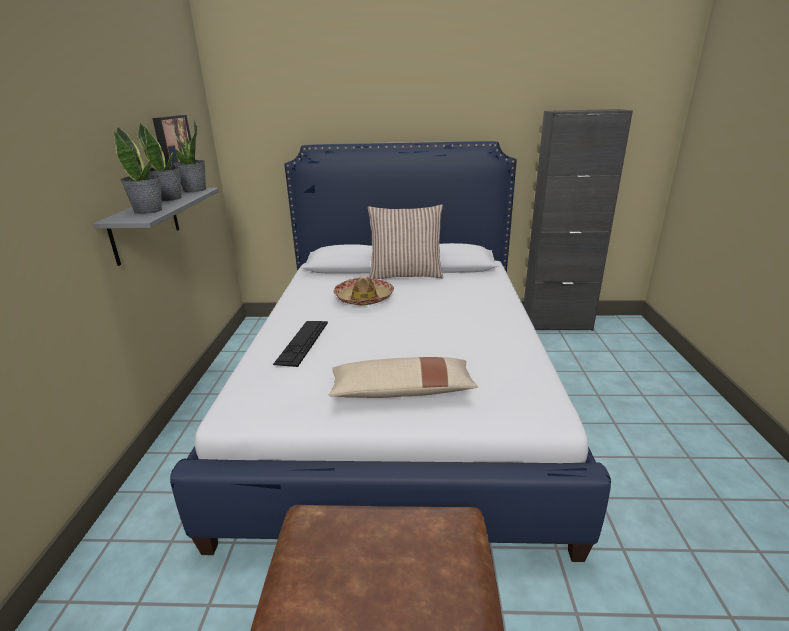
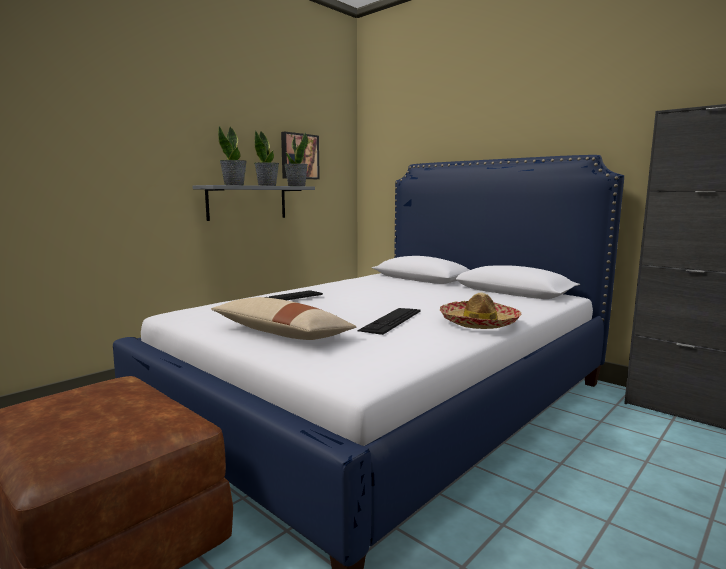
camera: 40 degrees right, 15 degrees down
(364, 298) = (384, 291): hat -> hat (479, 323)
(406, 274) = (457, 288): pillow -> none
(444, 337) = (391, 320): none -> keyboard

